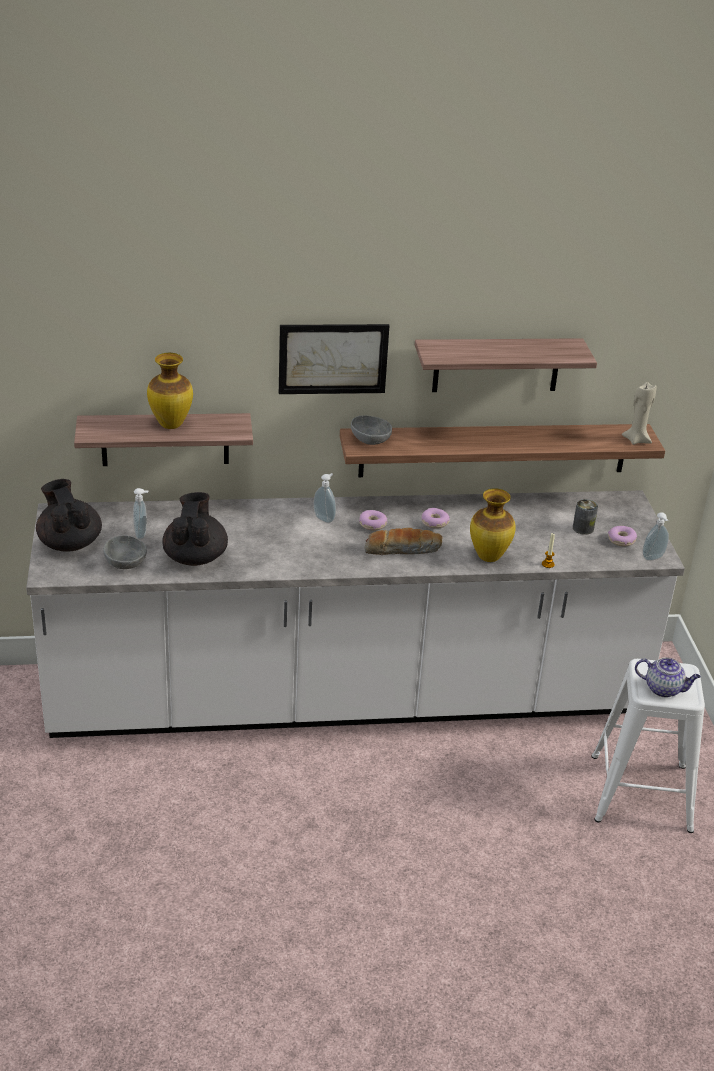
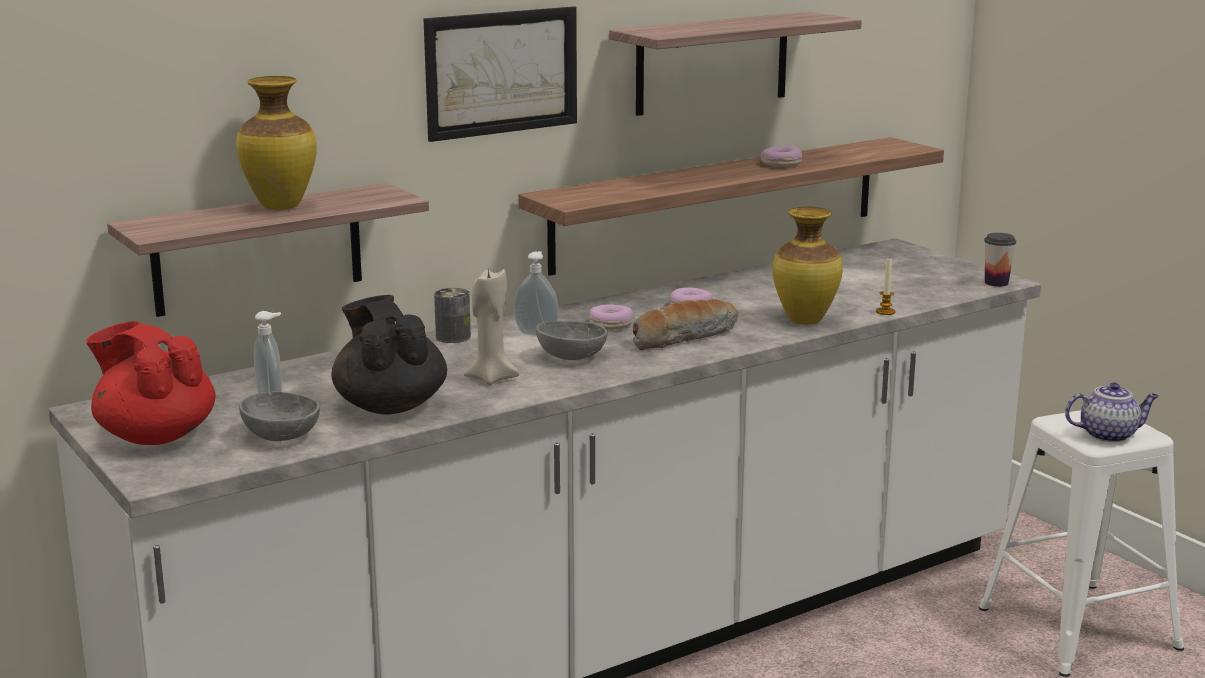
camera: 25 degrees left, 15 degrees down
(69, 543) = (155, 436): black teapot -> red teapot
(371, 440) = (577, 195): grey bowl -> grey bowl (571, 356)
(583, 528) = (878, 277): can -> can (453, 337)
(621, 540) = (937, 277): donut -> donut (781, 164)
(636, 440) = (899, 148): beige candle -> beige candle (491, 378)
(653, 558) = (996, 283): soap dispenser -> cup

